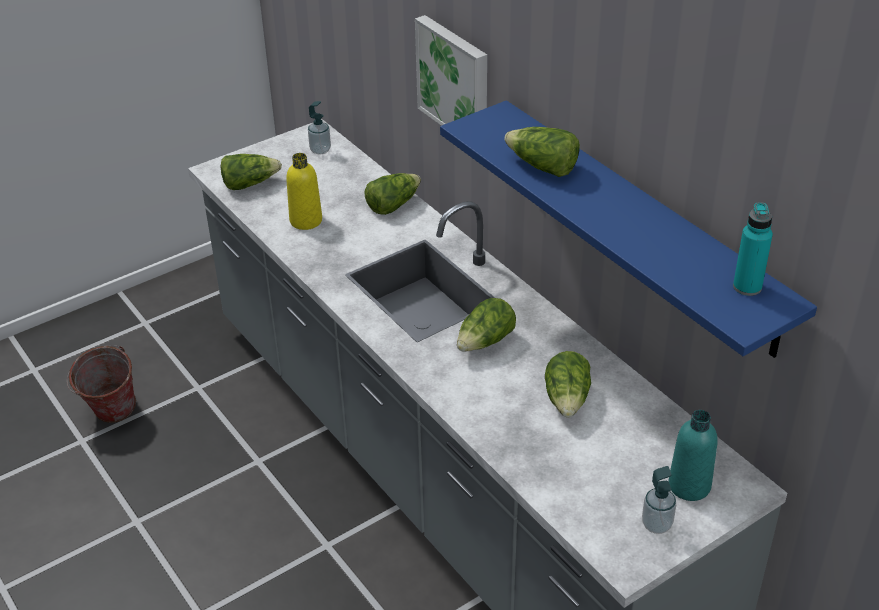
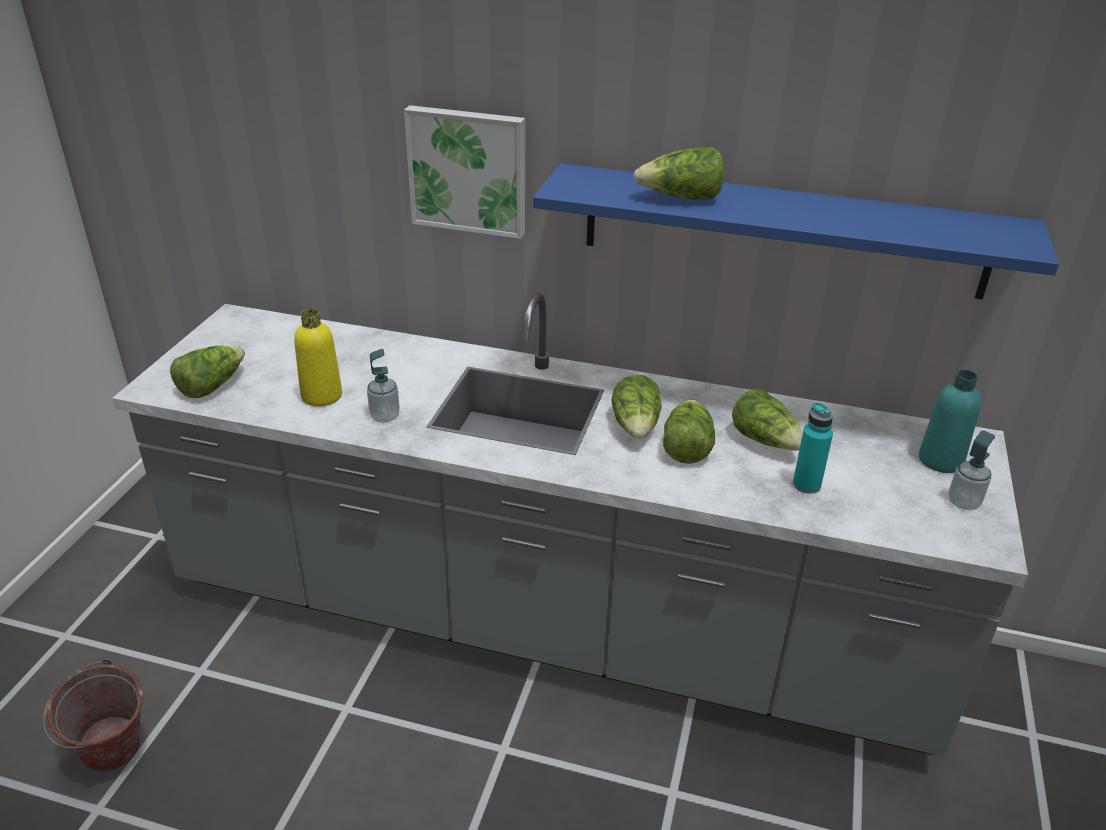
camera: 40 degrees left, 5 degrees down
(320, 150) = (258, 330): soap dispenser -> soap dispenser (385, 416)
(393, 205) = (397, 350): lettuce -> lettuce (686, 447)
(747, 287) = (982, 225): turquoise bottle -> turquoise bottle (806, 485)

